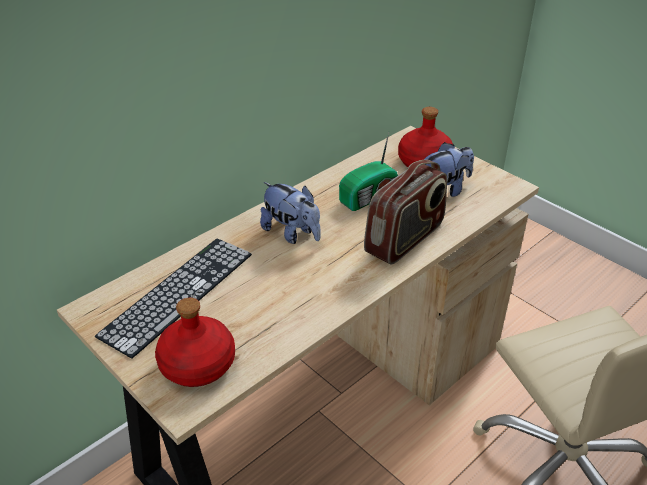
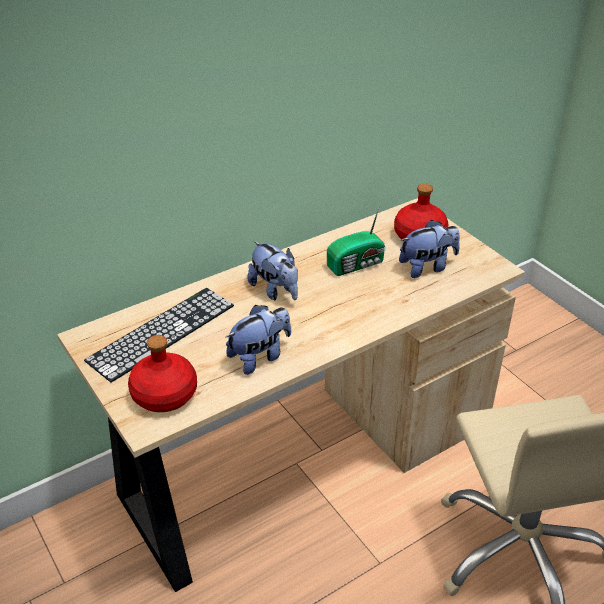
camera: 10 degrees right, 0 degrees up
(294, 307) = (260, 356): none -> plush toy
(405, 239) = (378, 307): radio -> none

